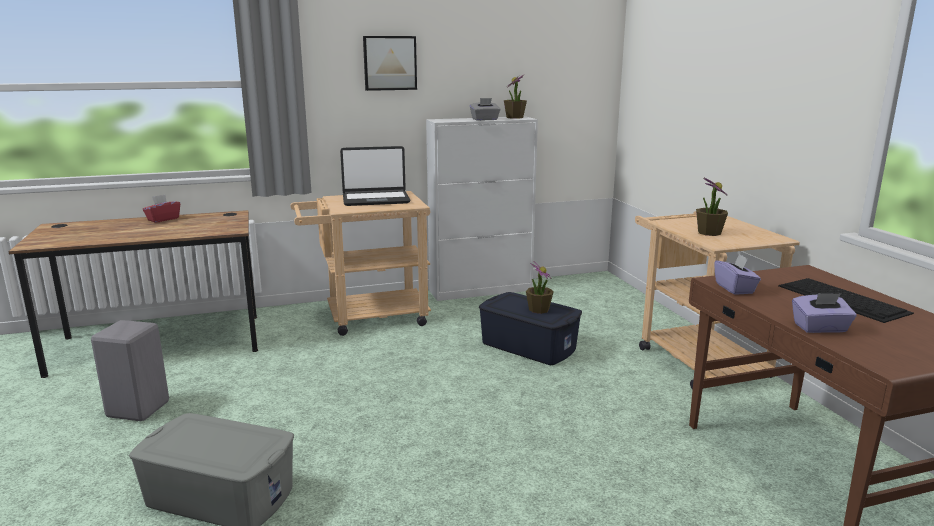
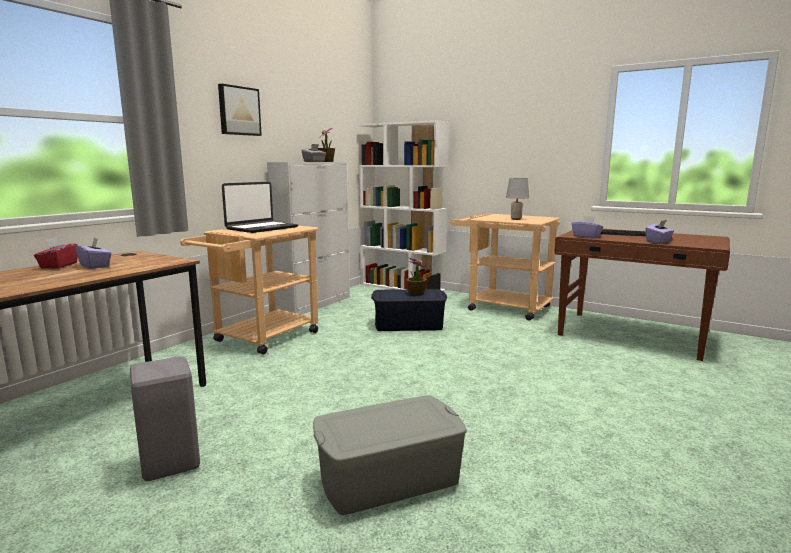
camera: 40 degrees left, 5 degrees down
(178, 224) = (95, 266): none -> purple tissue box
(619, 291) = (402, 287): none -> white bookcase
(709, 232) = (515, 219): potted plant -> grey table lamp

